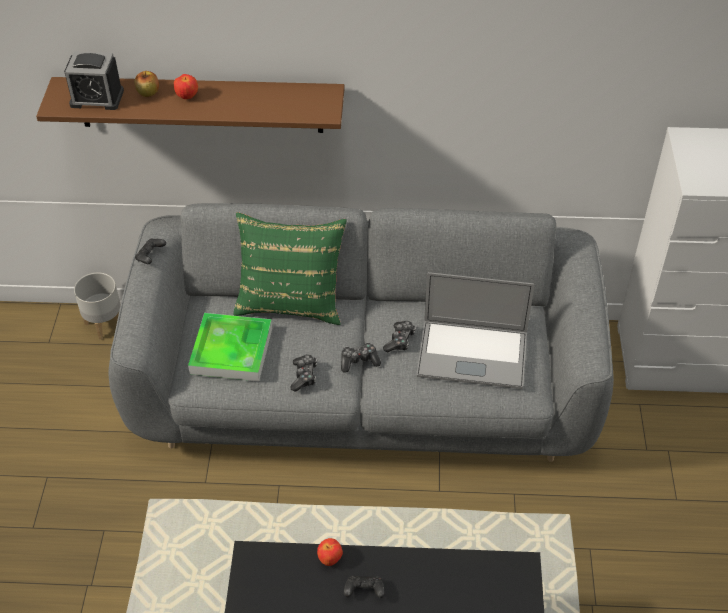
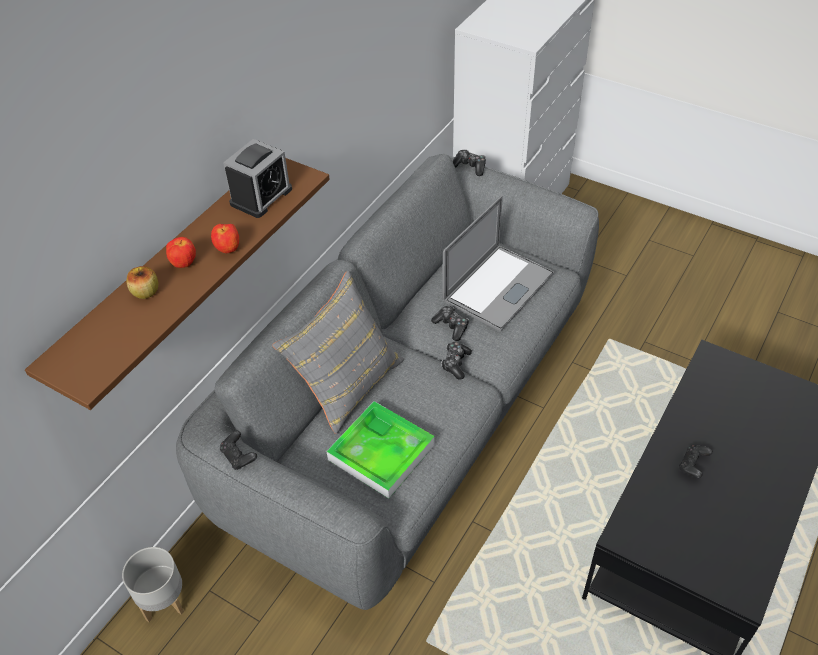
camera: 60 degrees left, 0 degrees up
(97, 98) = (111, 338): alarm clock -> alarm clock (261, 196)
(291, 299) = (346, 383): green pillow -> grey pillow
(304, 376) = (449, 408): game controller -> game controller (470, 167)
(330, 559) = (650, 477): apple -> apple (228, 249)

